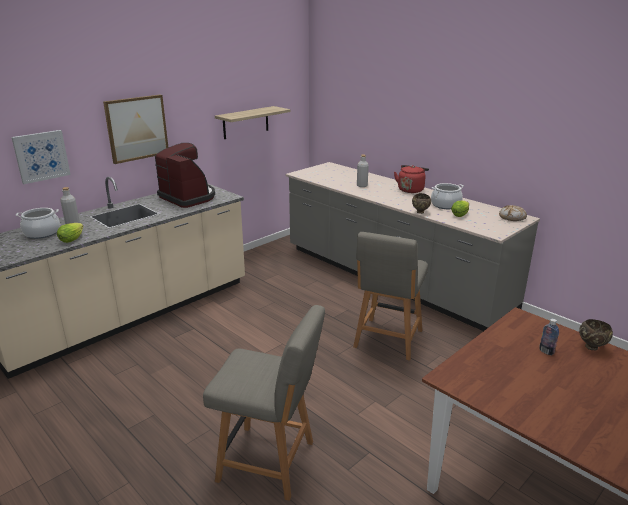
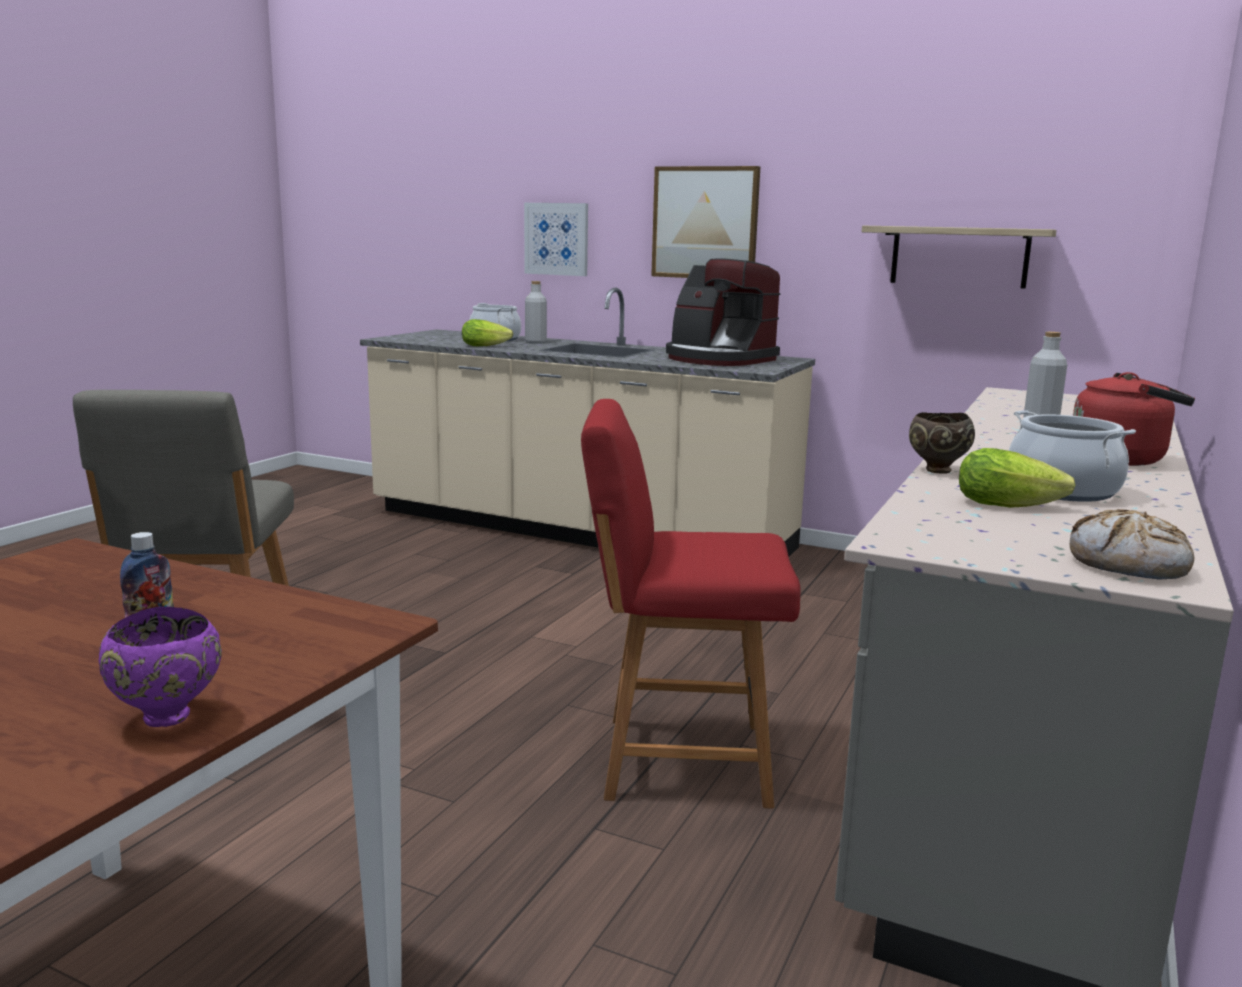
camera: 70 degrees right, 10 degrees down
(188, 197) = (718, 359): coffee machine -> coffee machine turned 105 degrees clockwise
(387, 340) = (678, 760): grey chair -> red chair
(592, 347) = (168, 718): brown bowl -> purple bowl

